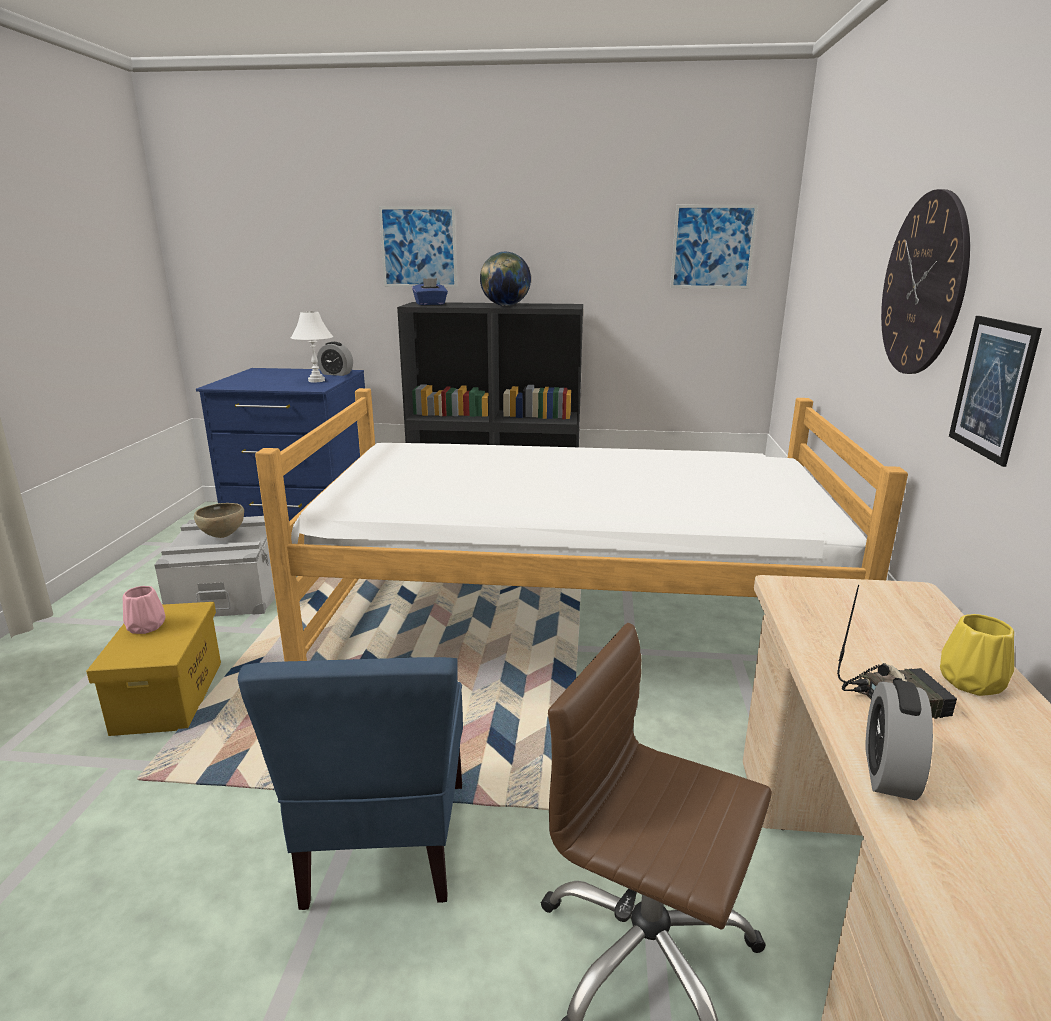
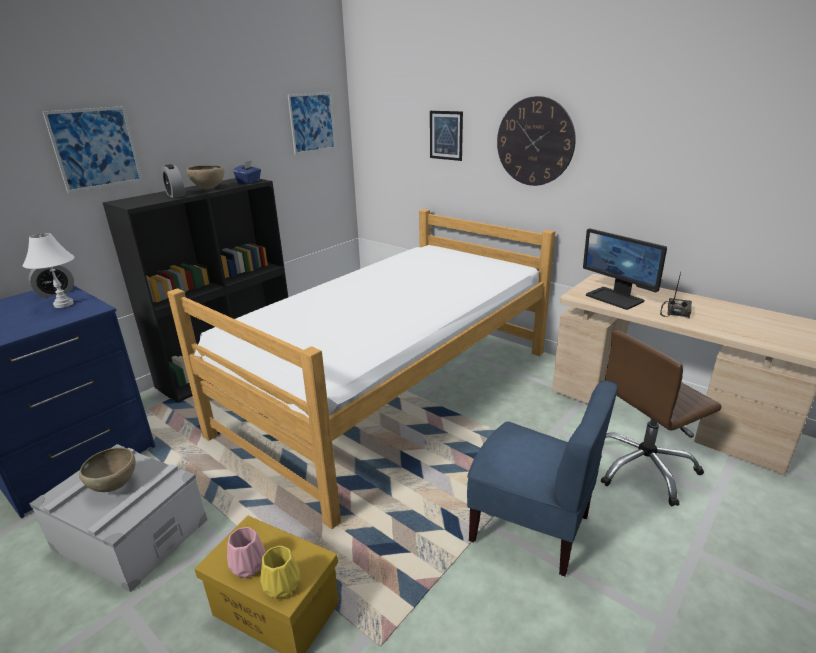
camera: 55 degrees left, 5 degrees up
(430, 304) = (140, 200): blue tissue box -> blue tissue box (249, 182)
(505, 306) = (209, 189): globe -> brown bowl
(846, 623) = (615, 298): none -> monitor
(888, 772) = (717, 329): alarm clock -> alarm clock (175, 195)
(969, 681) = (668, 297): yellow vase -> yellow vase (281, 585)
(992, 388) = (609, 185): picture -> picture (446, 135)

